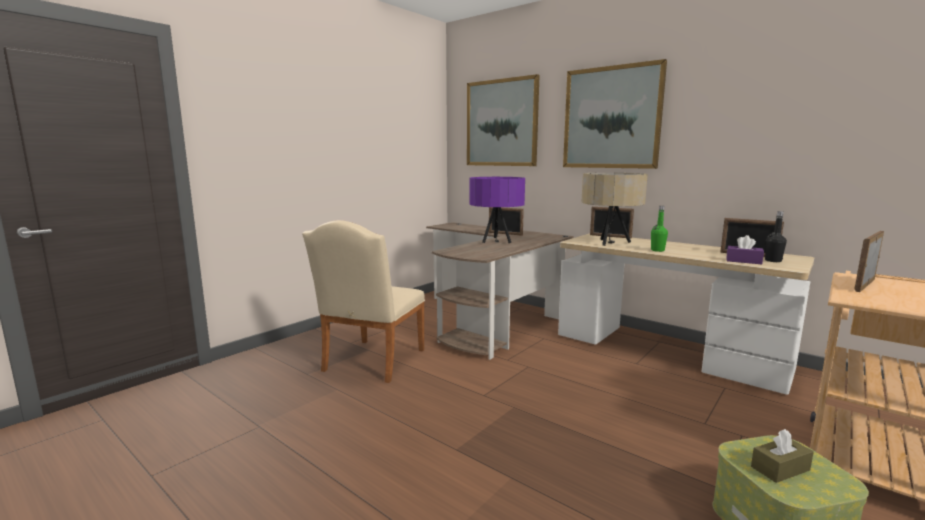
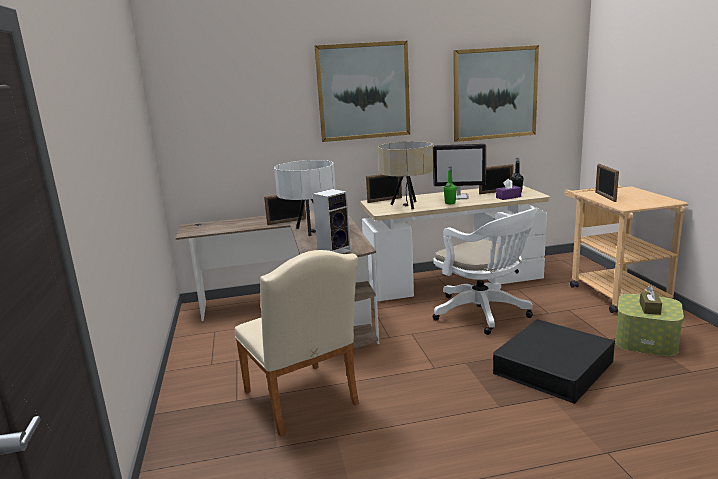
camera: 50 degrees left, 5 degrees up
(463, 253) = (334, 251): none -> speaker
(496, 241) = (309, 231): purple table lamp -> white table lamp
(501, 123) = (236, 99): picture -> picture (495, 93)
(578, 462) = (553, 367): none -> black storage box
(627, 387) = (484, 314): none -> white office chair
(687, 249) = (459, 197): none -> monitor

